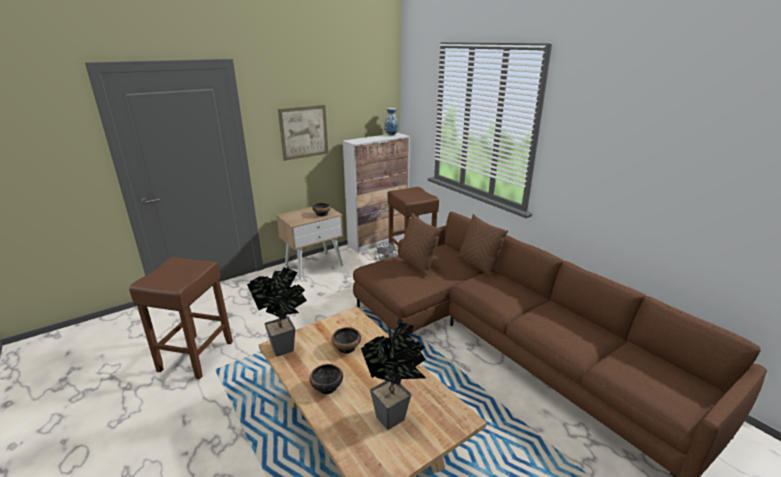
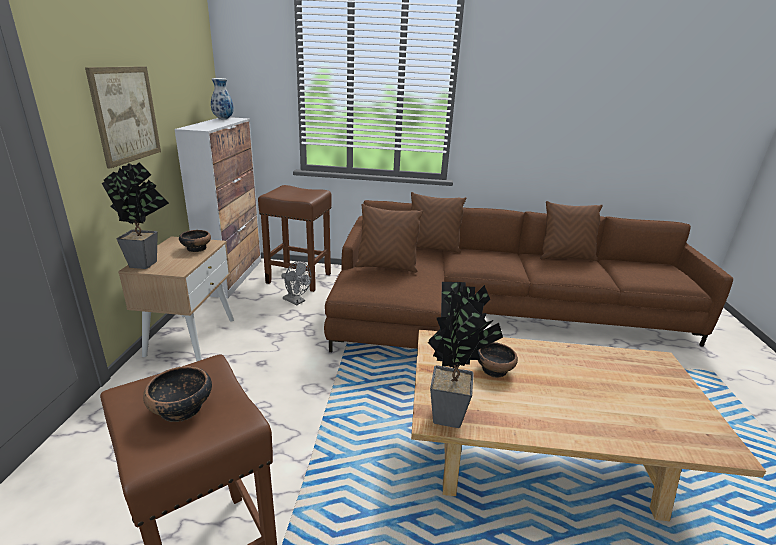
camera: 50 degrees left, 0 degrees up
(327, 387) = (558, 414): bowl -> bowl (181, 409)
(395, 417) = (640, 393): potted plant -> potted plant (147, 262)
(582, 320) = (565, 257): none -> brown pillow

